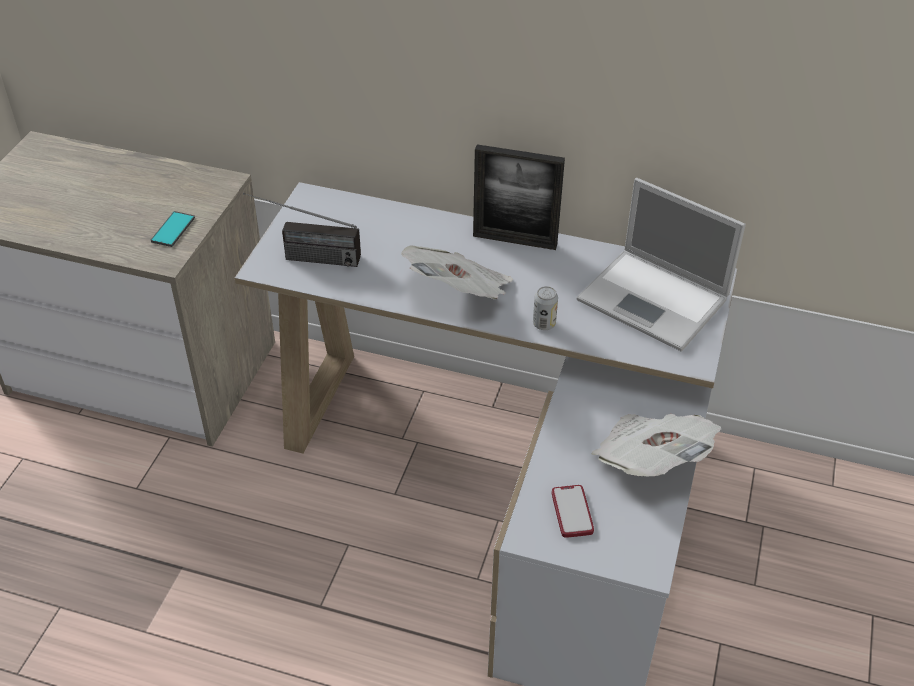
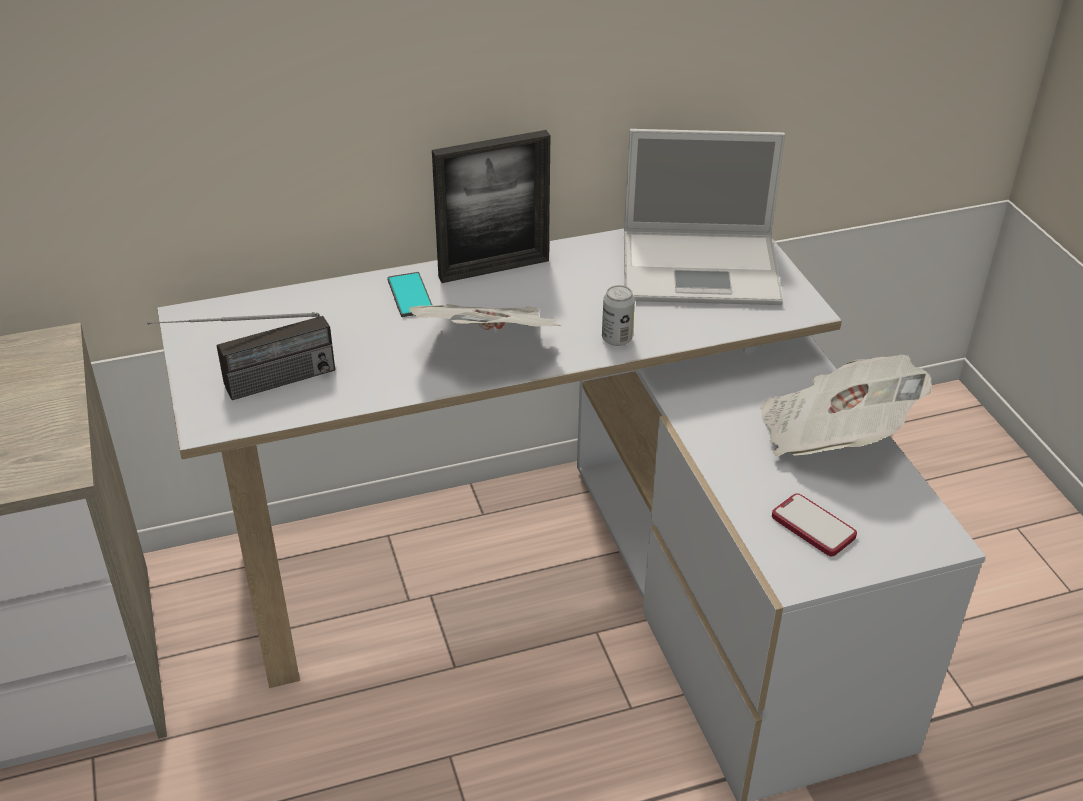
camera: 35 degrees left, 5 degrees down
(173, 229) = (30, 429): phone -> phone (410, 295)

